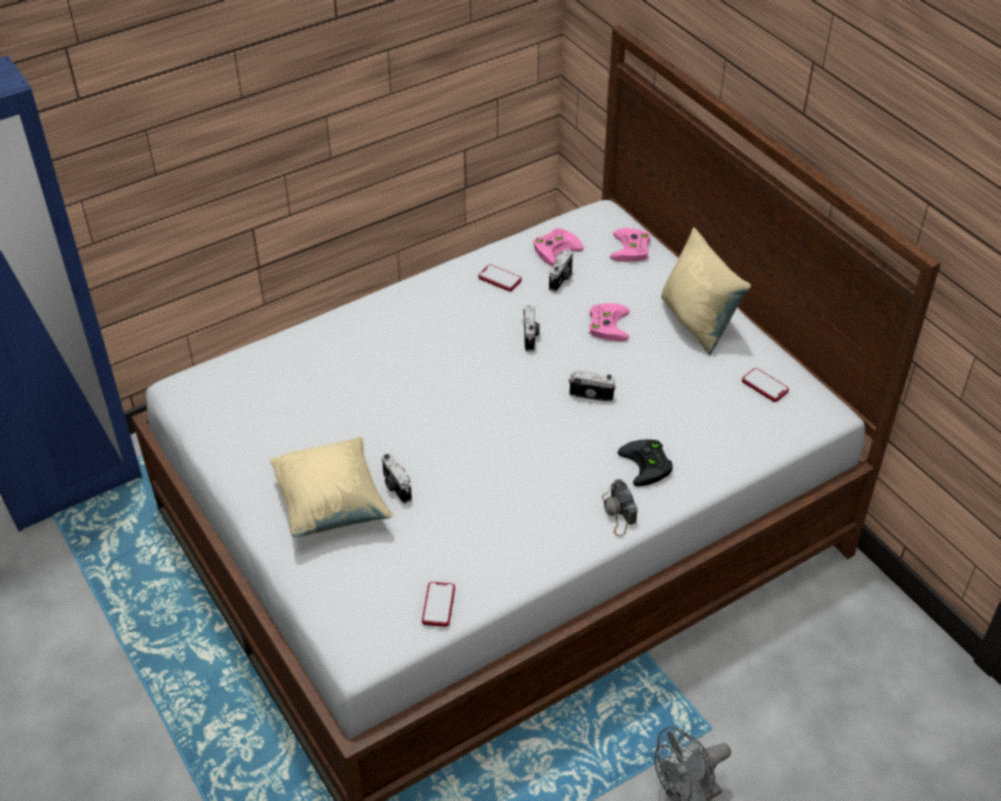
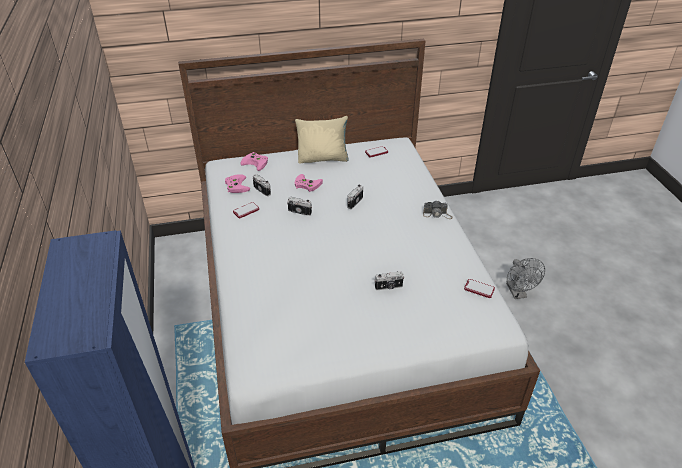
camera: 70 degrees left, 5 degrees down
(331, 506) = (392, 317): beige pillow -> none
(648, 465) = (411, 197): black game controller -> none

